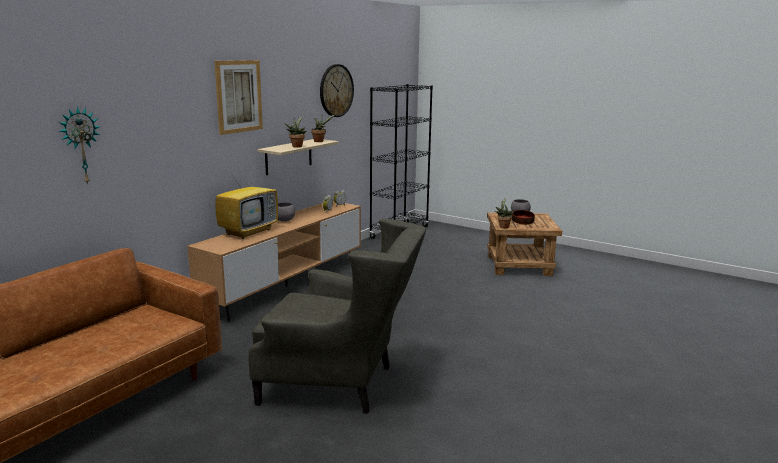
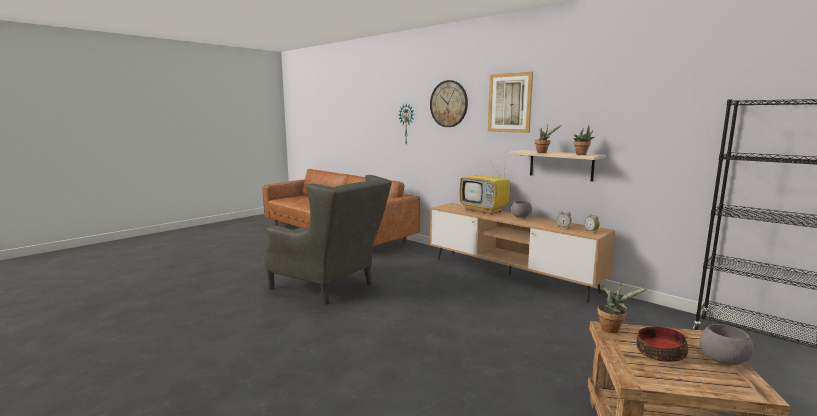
camera: 100 degrees right, 5 degrees down
(336, 90) = (652, 103): wall clock -> wall clock (449, 104)
(340, 383) = (330, 287): grey armchair -> grey armchair turned 75 degrees counterclockwise

